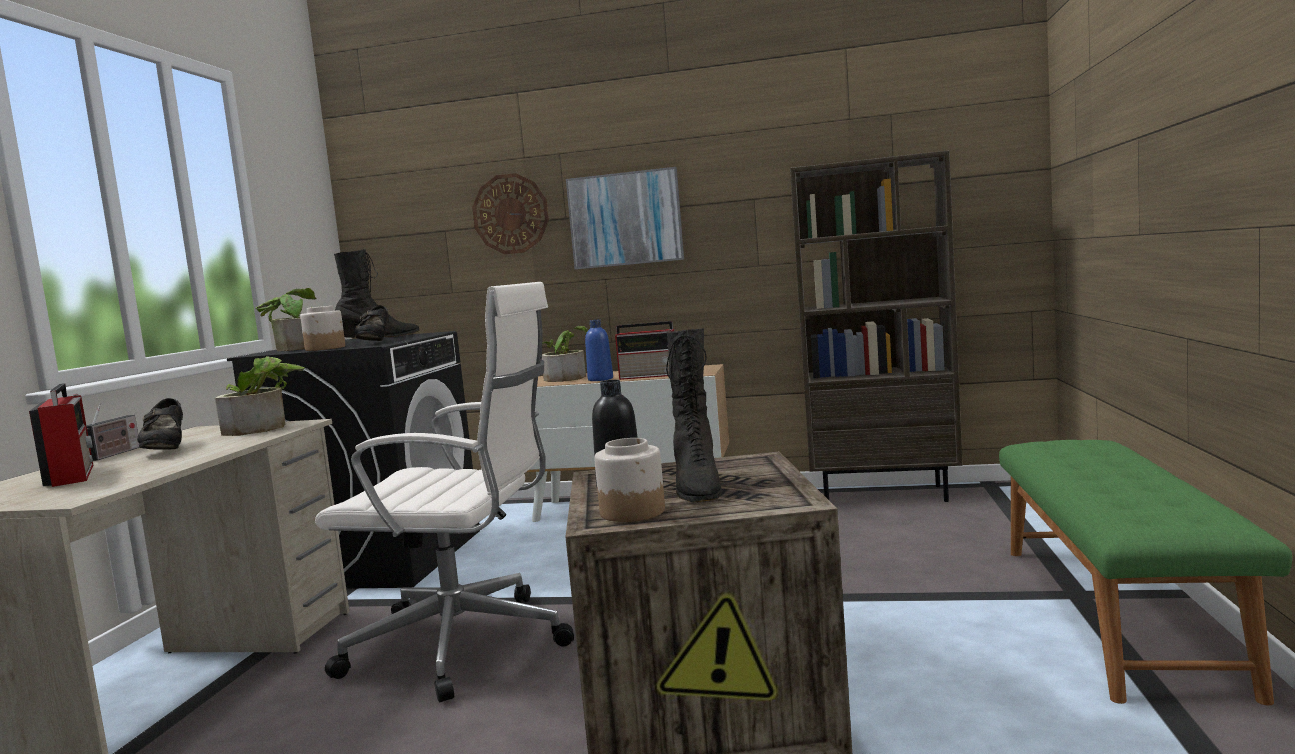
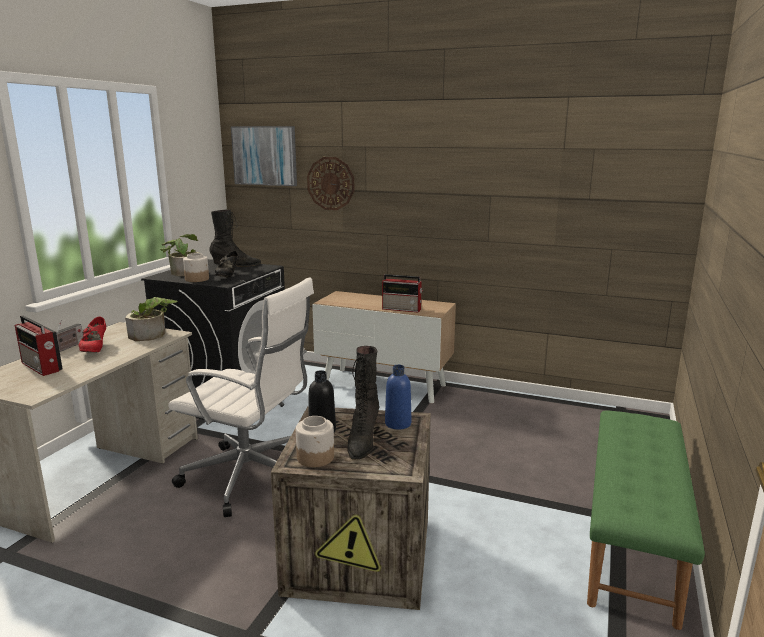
camera: 10 degrees right, 10 degrees up
(71, 475) = (41, 367): radio -> radio turned 150 degrees clockwise
(166, 450) = (95, 349): black shoe -> red shoe
(566, 377) = (353, 298): potted plant -> none
(600, 379) = (371, 306): blue bottle -> blue bottle (398, 423)
(625, 219) = (403, 197): picture -> picture (265, 156)
(884, 495) = (547, 406): brown bookcase -> none

